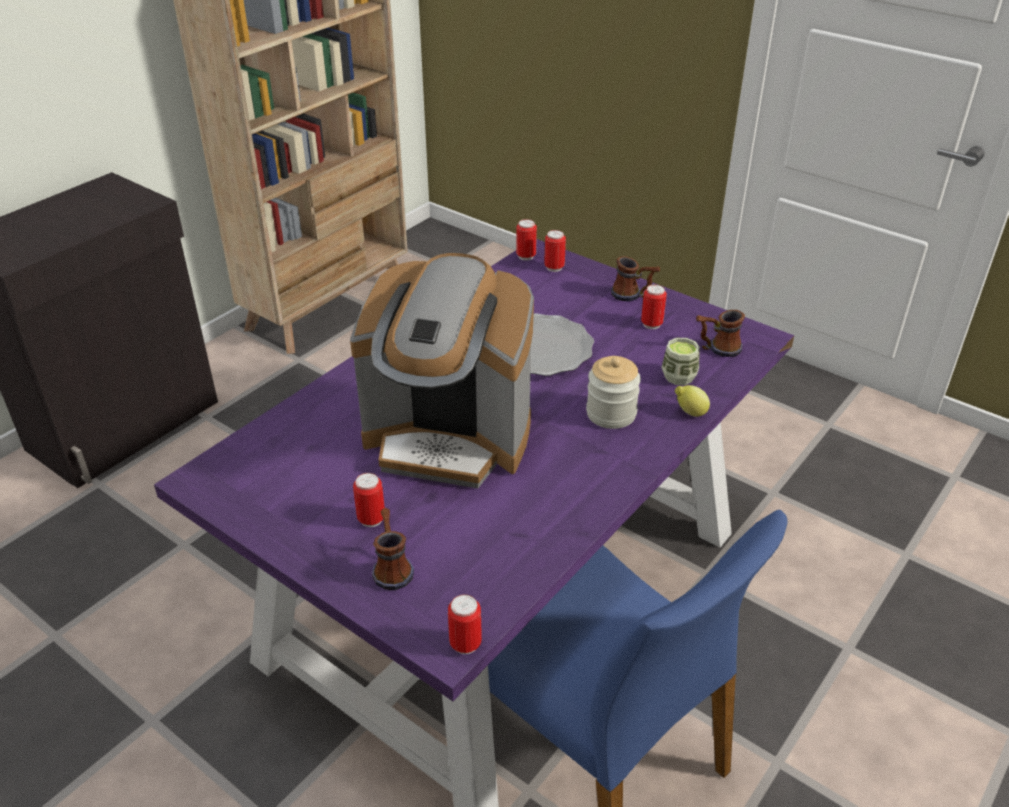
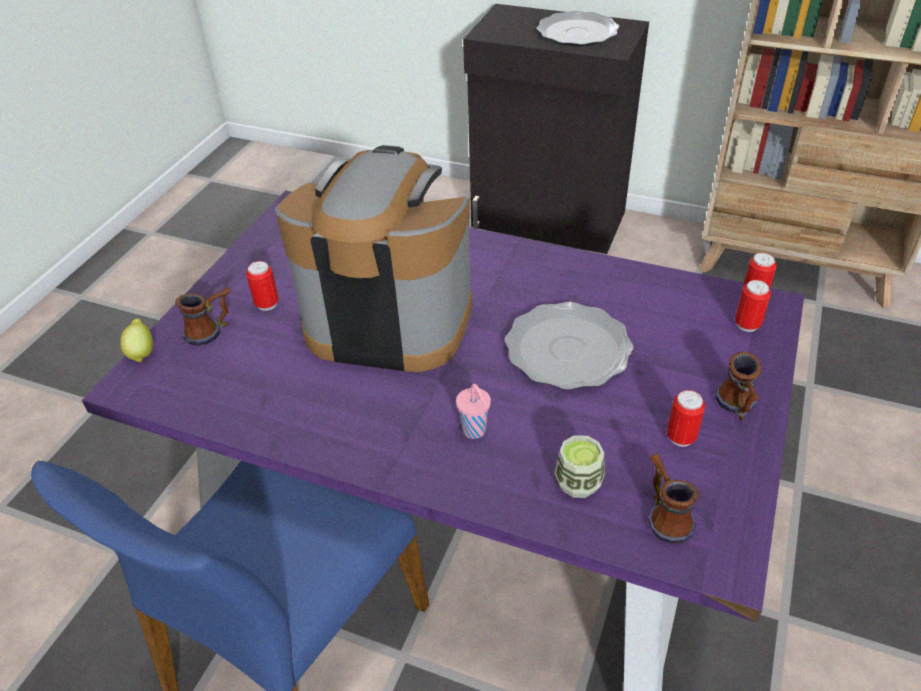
camera: 75 degrees right, 5 degrees up
(85, 210) = (578, 33): none -> plate
(449, 438) = (388, 321): coffee machine -> coffee machine turned 105 degrees clockwise
(465, 644) = (127, 395): can -> none
(611, 414) = (475, 431): jar -> pink cup
(690, 413) = (507, 505): lemon -> lemon (142, 352)

